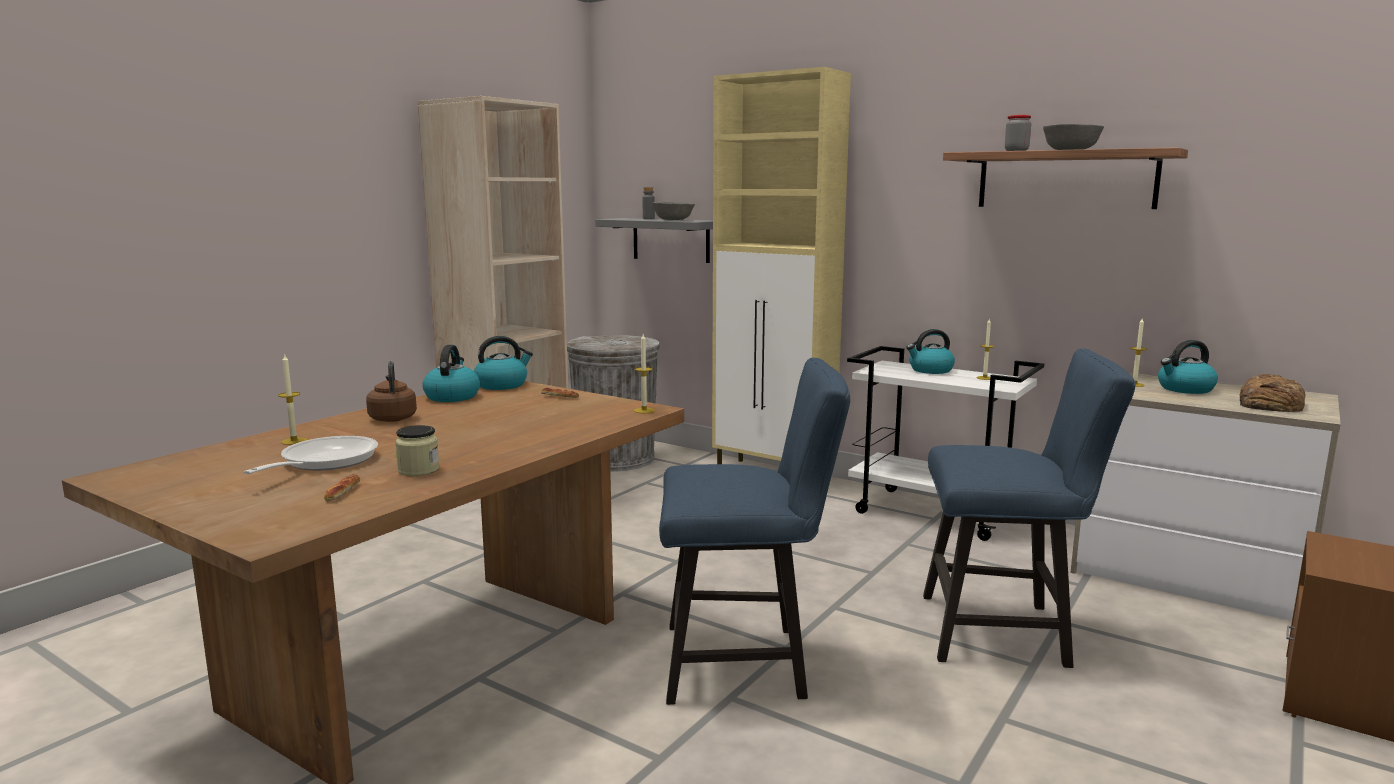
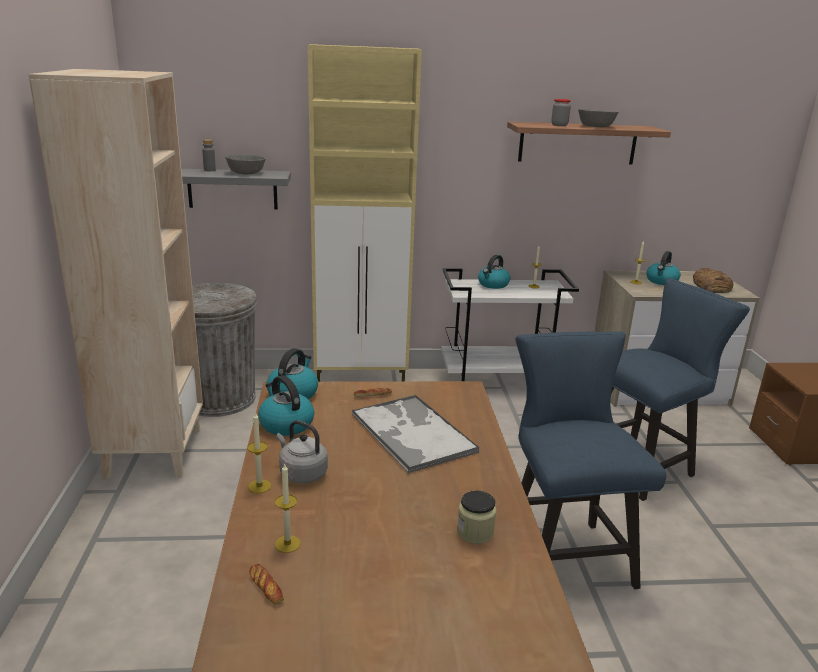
camera: 40 degrees left, 10 degrees up
(323, 462) = (381, 559): frying pan -> none
(343, 492) = (484, 588): bread -> bread (266, 587)
(393, 418) = (301, 473): brown kettle -> grey kettle
(529, 419) = (411, 433): none -> tray
(644, 410) = (465, 393): candle -> candle (259, 486)
(747, 662) = (563, 552): blue chair -> blue chair turned 60 degrees counterclockwise

